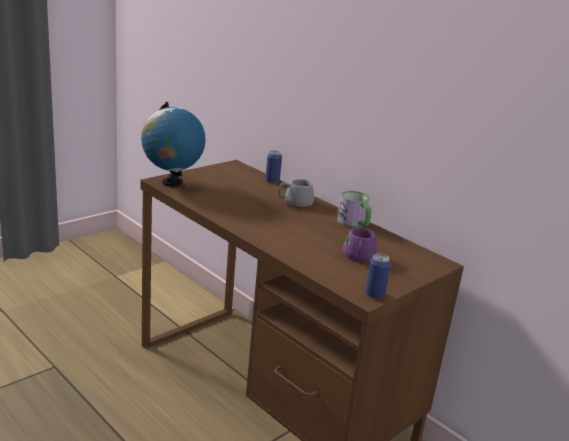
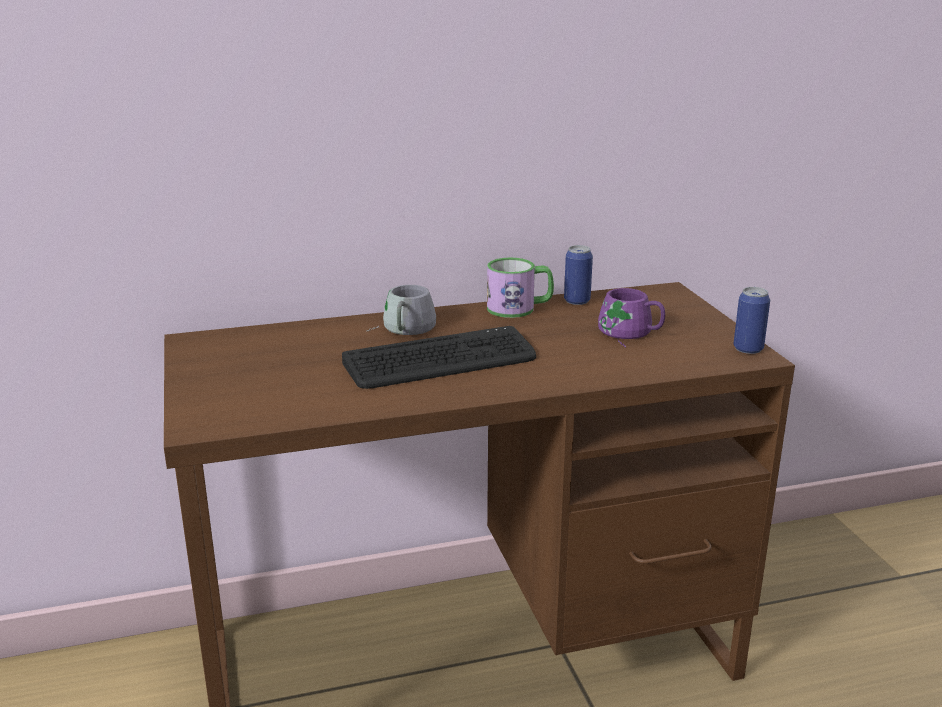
camera: 60 degrees left, 0 degrees up
(172, 183) = (222, 415): globe -> none
(266, 214) = (440, 361): none -> keyboard
(272, 181) = (302, 326): can -> can (577, 301)

